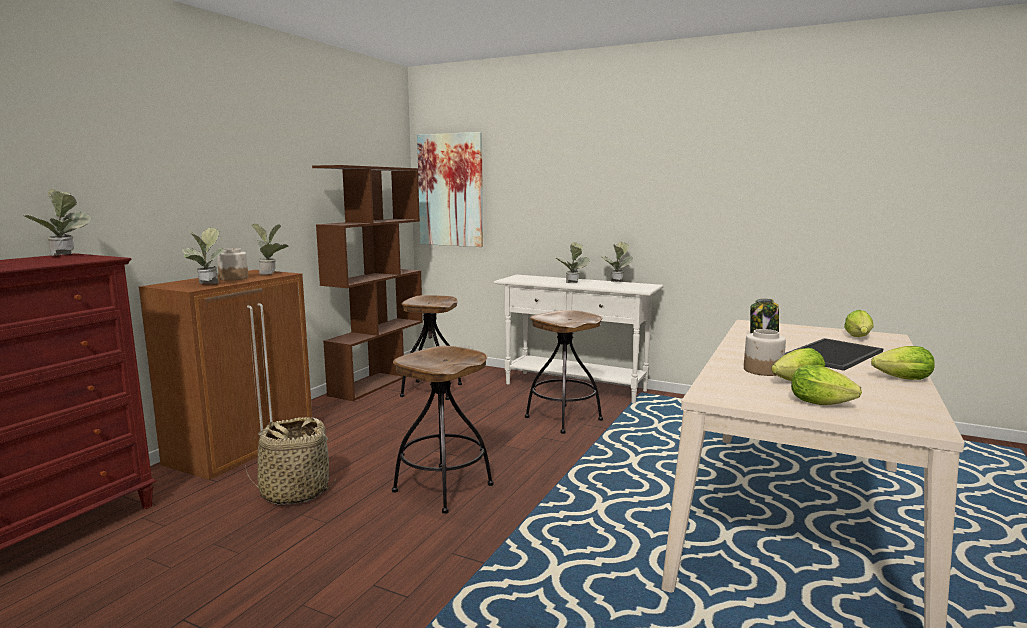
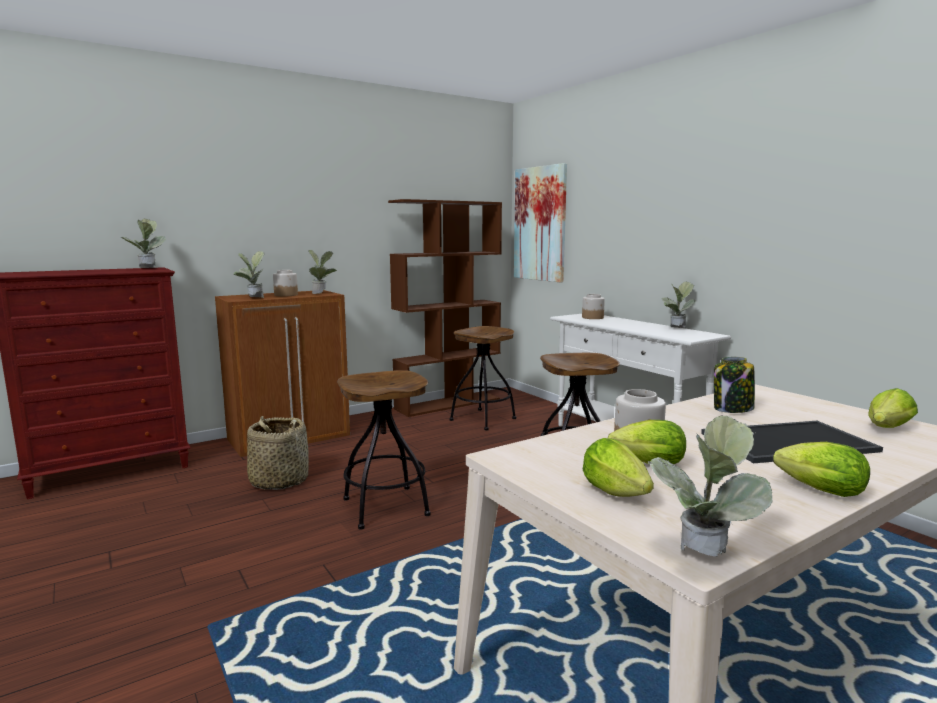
camera: 30 degrees right, 0 degrees up
(532, 278) = (593, 317): none -> jar
(572, 284) = (622, 326): potted plant -> potted plant (701, 561)

